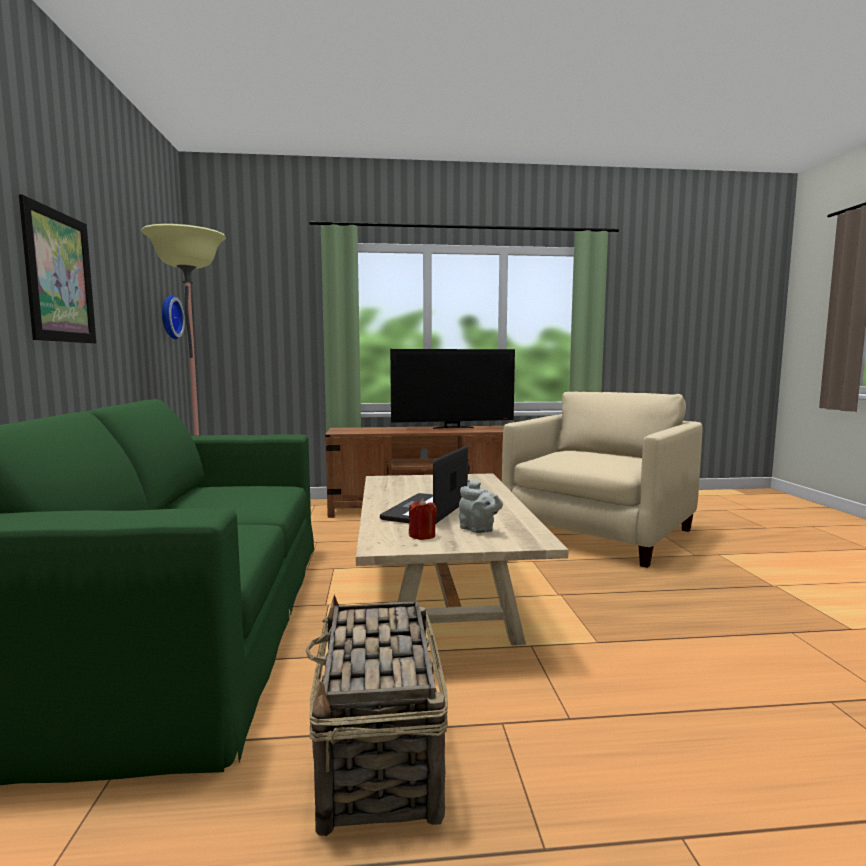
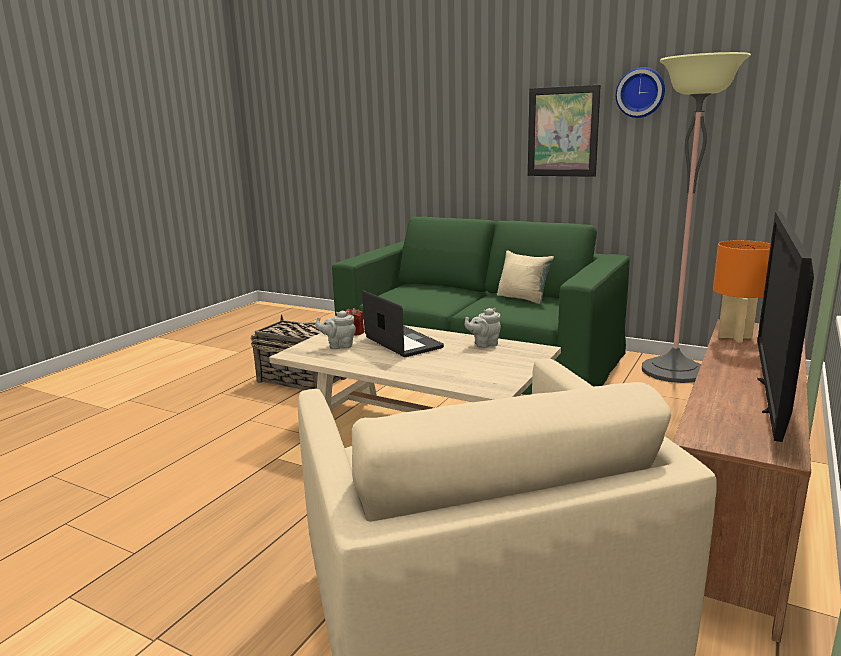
camera: 125 degrees right, 10 degrees up
(169, 317) = (774, 141): wall clock -> wall clock (640, 92)
(205, 496) = (523, 298): none -> beige pillow
(366, 431) = (734, 337): none -> orange table lamp
(390, 490) = (484, 344): none -> grey teapot

